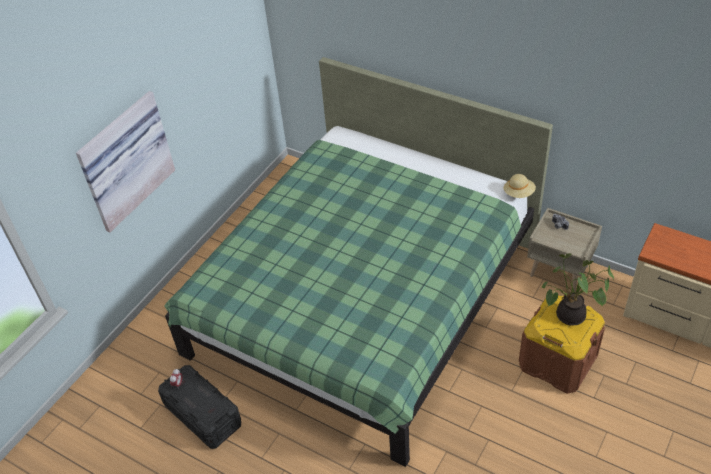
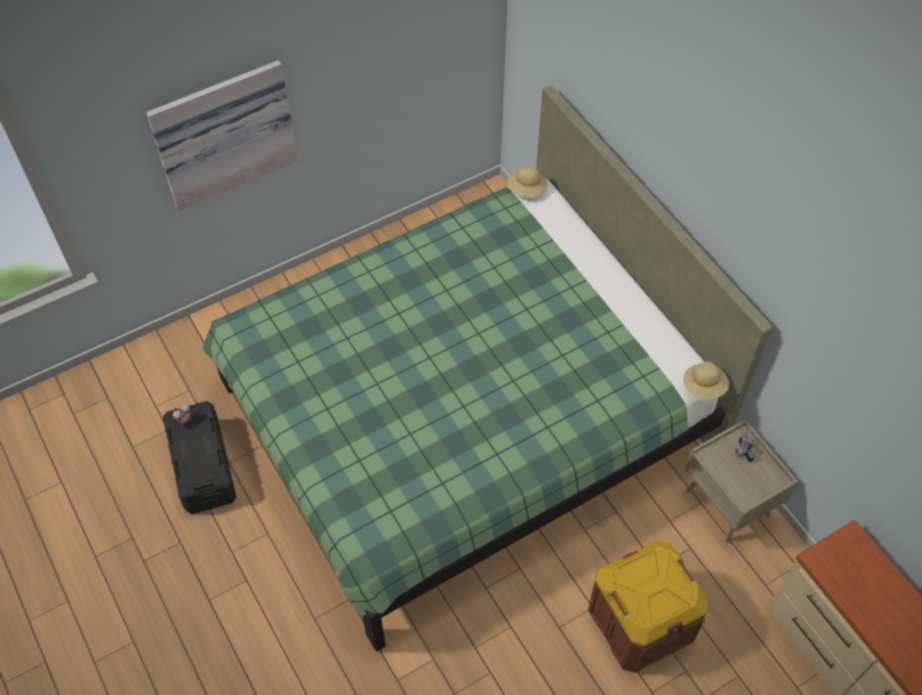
camera: 25 degrees right, 10 degrees up
(331, 136) = (526, 190): none -> beige hat
(569, 317) = (661, 585): potted plant -> none

